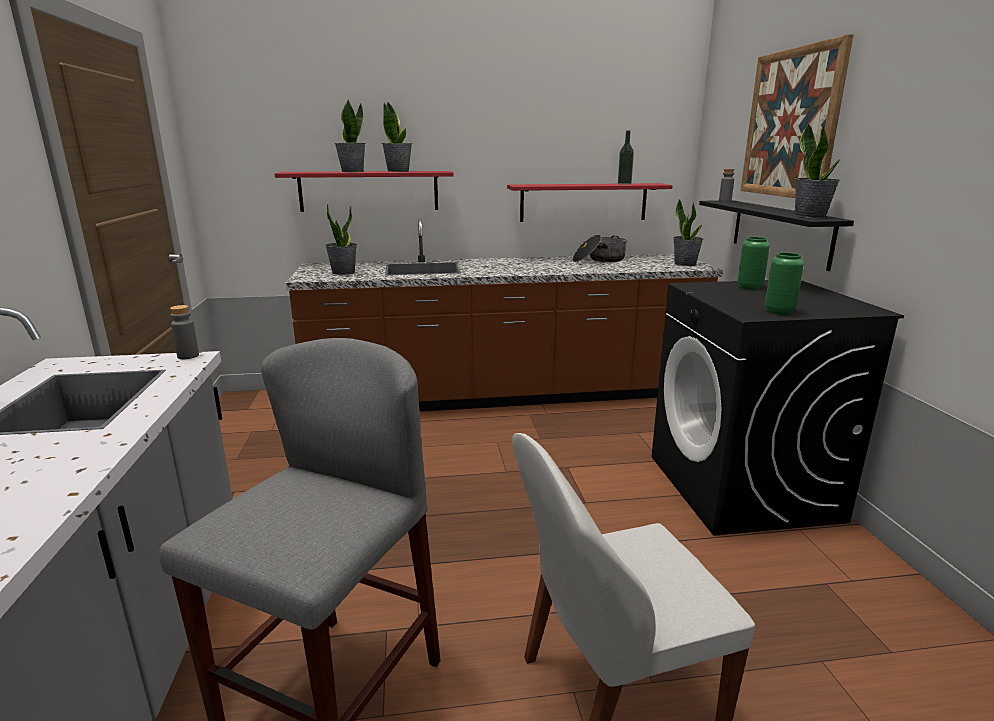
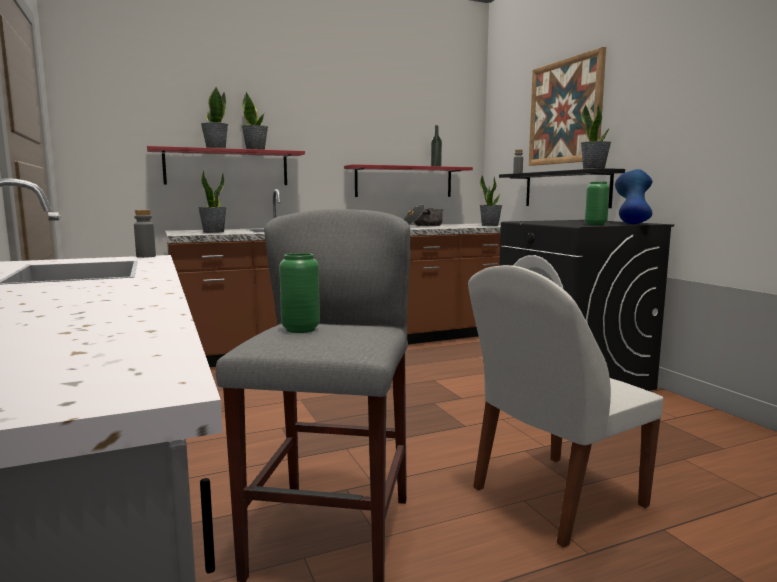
camera: 15 degrees left, 10 degrees down
(749, 287) = (560, 221): green vase -> green vase (300, 329)
(838, 309) = (631, 224): none -> blue vase

